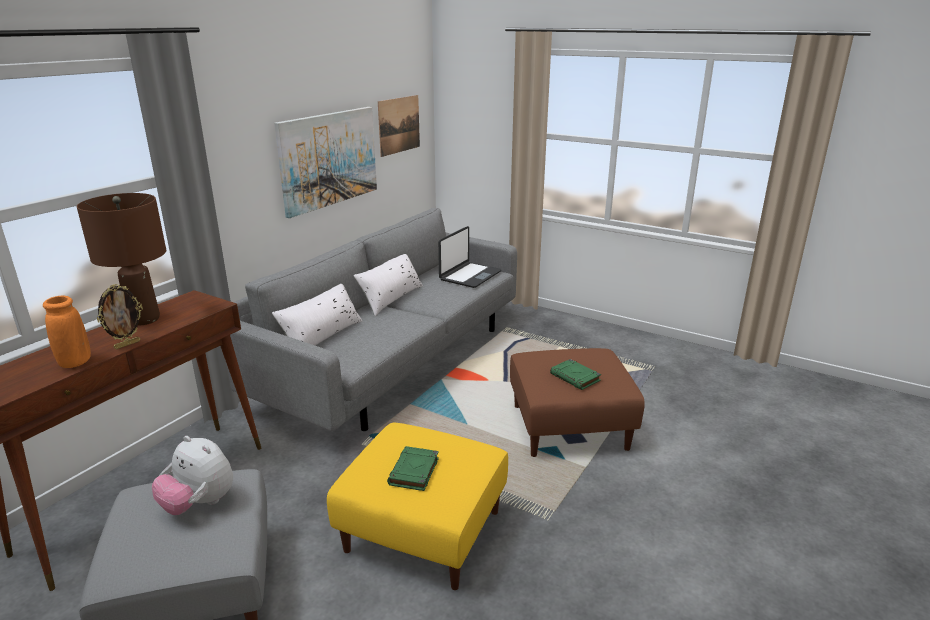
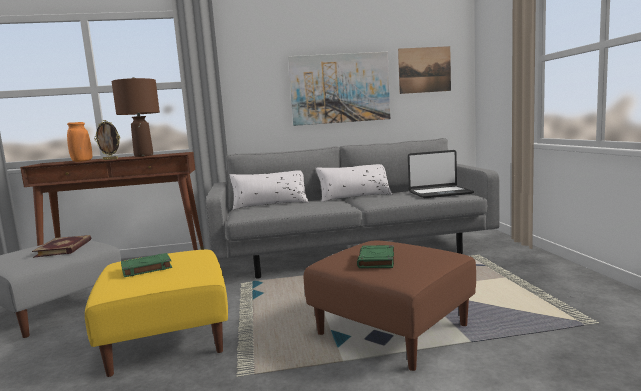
camera: 50 degrees right, 15 degrees down
(199, 504) = (65, 248): plush toy -> book

